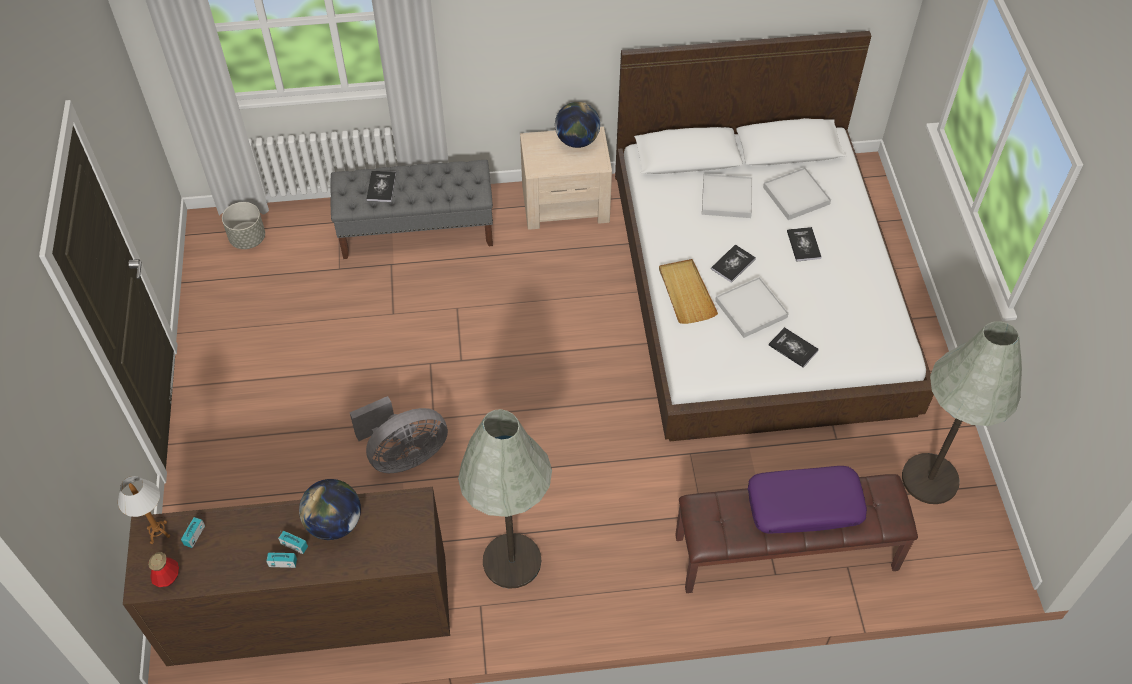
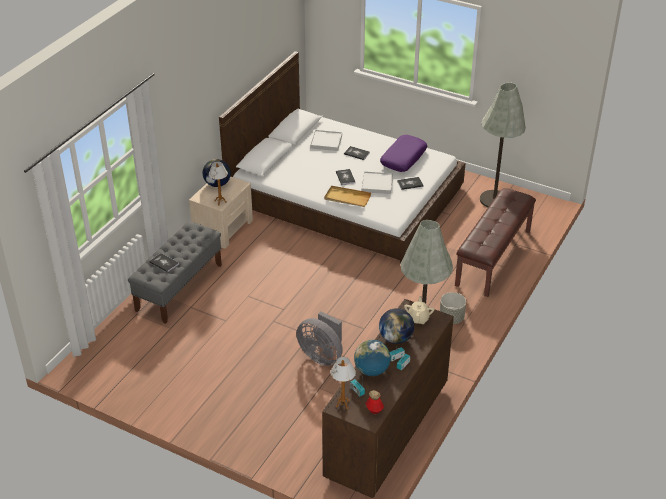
camera: 55 degrees left, 15 degrees down
(247, 530) = (371, 370): none -> globe
(248, 239) = (104, 356): grey planter -> grey planter (451, 318)
(398, 528) = (418, 318): none -> beige teapot
(404, 455) = (322, 355): grey fan -> grey fan turned 120 degrees clockwise
(543, 165) = (220, 201): none -> table lamp
(727, 198) = (304, 161): white tray -> none
(804, 505) = (496, 218): purple pillow -> purple pillow (403, 158)

